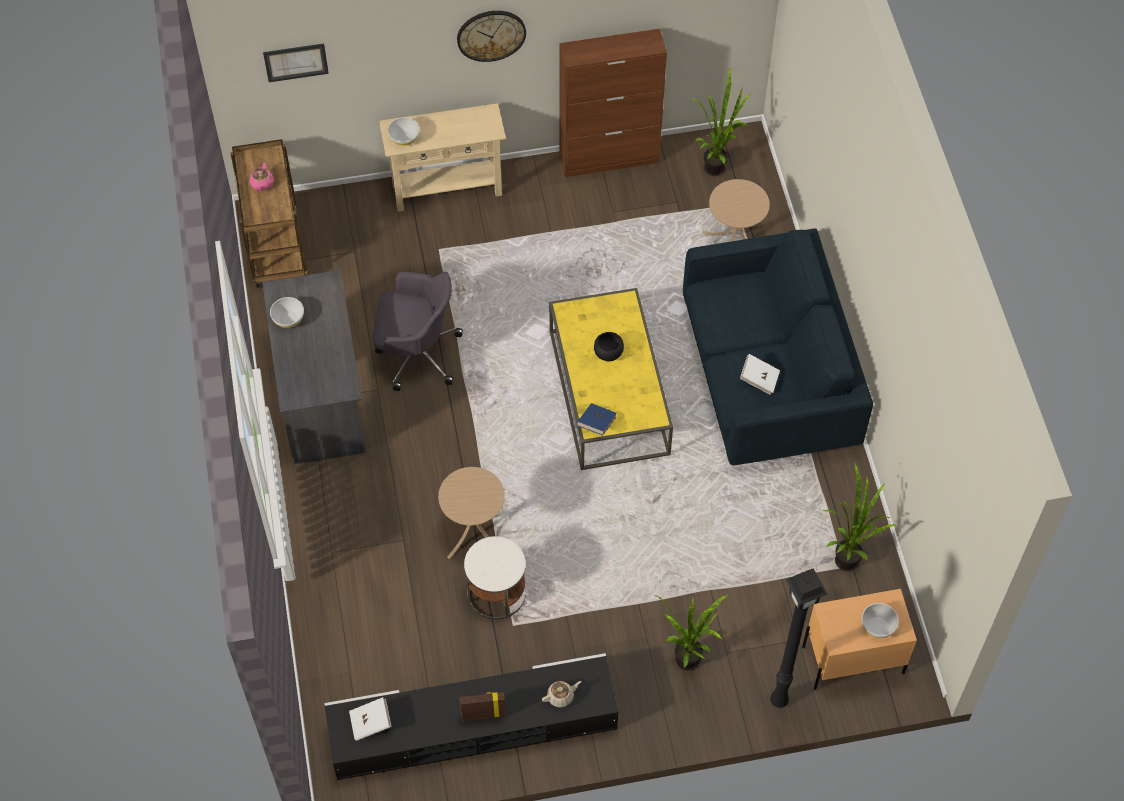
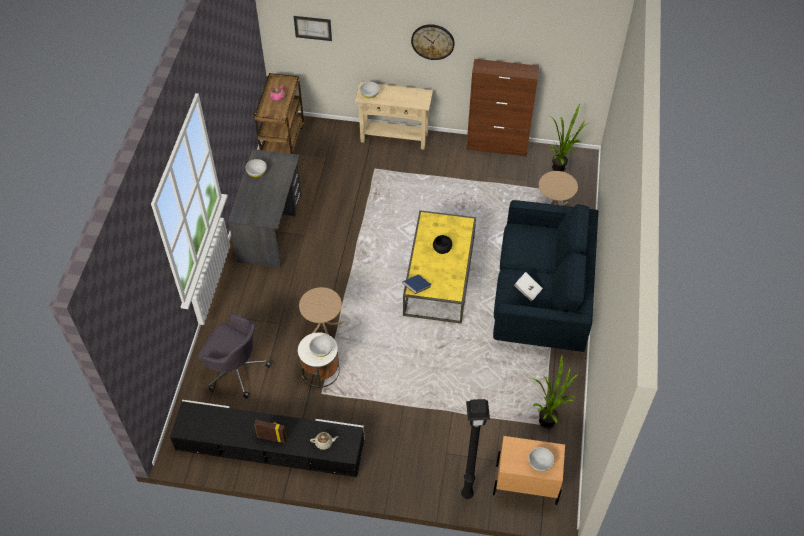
camera: 20 degrees right, 5 degrees down
(371, 723) = (203, 420): white book -> none
(416, 353) = (335, 221): grey office chair -> grey office chair (236, 370)
(501, 563) = (321, 350): none -> white bowl
(688, 665) = (418, 453): potted plant -> none

